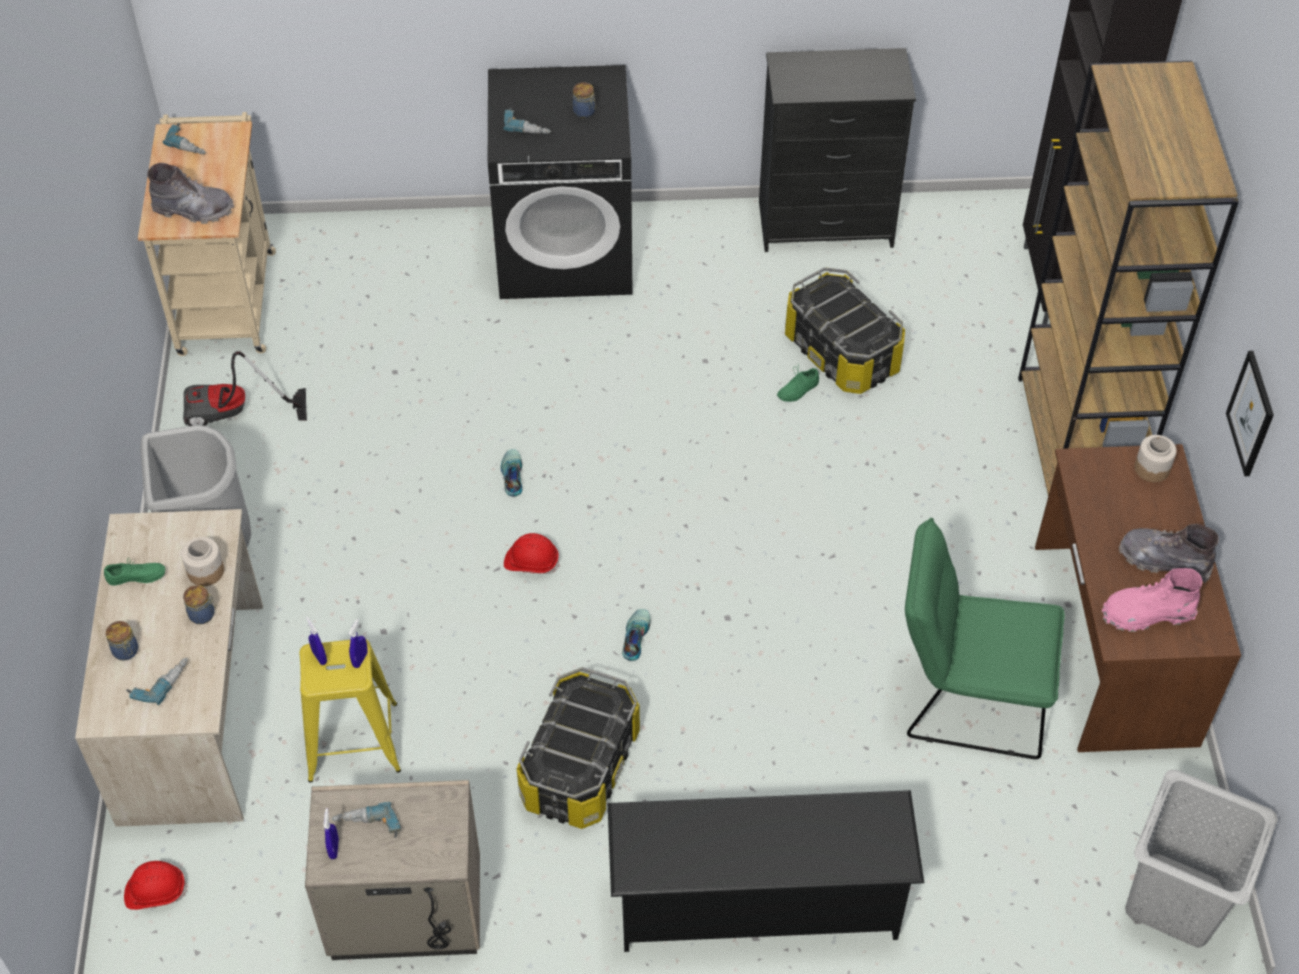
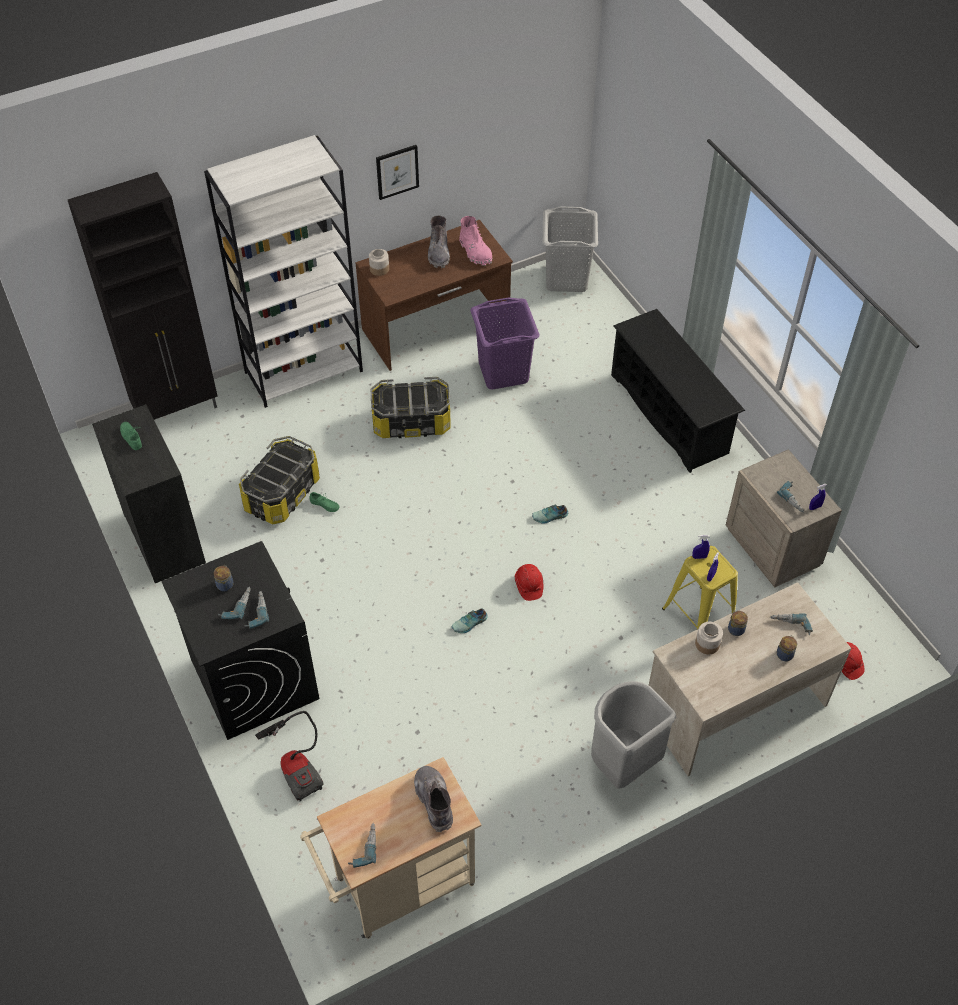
camera: 115 degrees left, 0 degrees up
(136, 578) = (736, 678): green shoe -> green shoe (132, 437)
(234, 415) = (507, 814): vacuum cleaner -> vacuum cleaner (297, 766)
(549, 113) = (236, 605): none -> power drill
(581, 767) = (644, 508): storage box -> storage box (411, 421)
(965, 697) = (503, 372): green chair -> purple laundry basket
(1077, 443) = (304, 371): brown bookcase -> white bookcase

